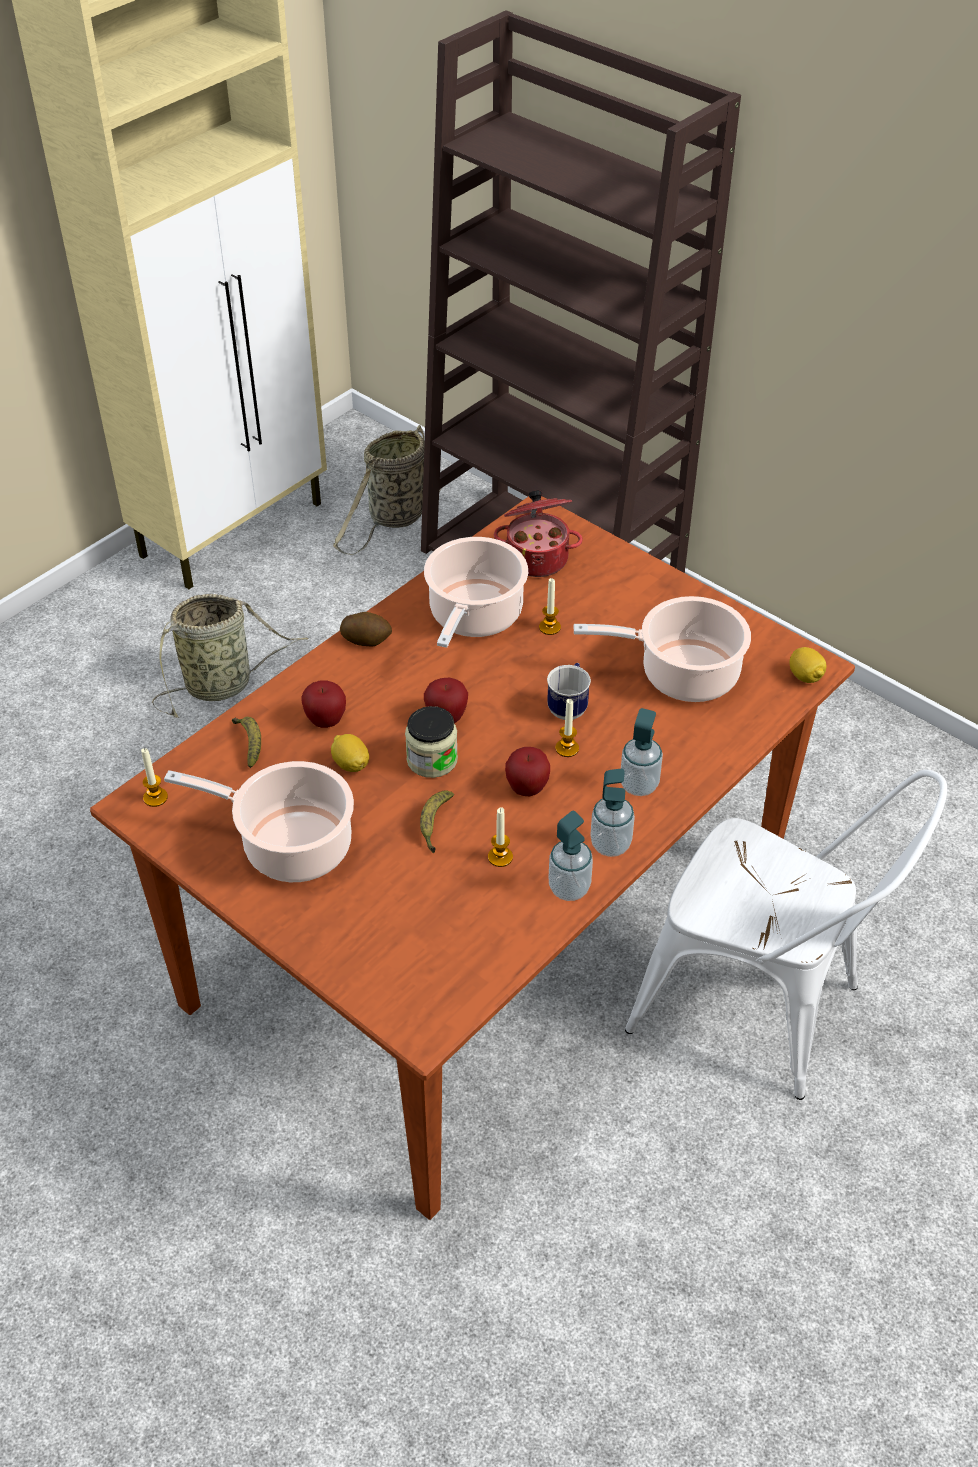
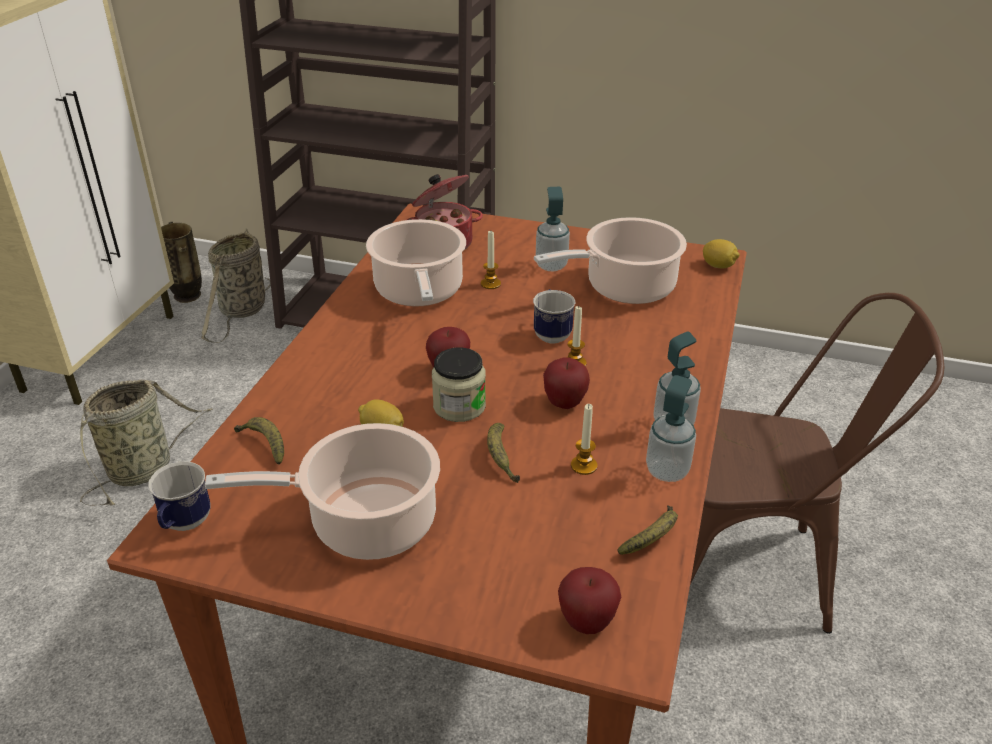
camera: 25 degrees left, 10 degrees down
(155, 797) = (184, 525): candle -> mug
(326, 721) = (333, 404): apple -> apple (586, 622)
(346, 480) = (188, 296): none -> vase
(366, 639) = (331, 332): potato -> none
(509, 944) = (652, 538): none -> banana
(639, 785) = (658, 372): soap dispenser -> soap dispenser (551, 265)
(763, 1011) = (753, 573): white chair -> brown chair

